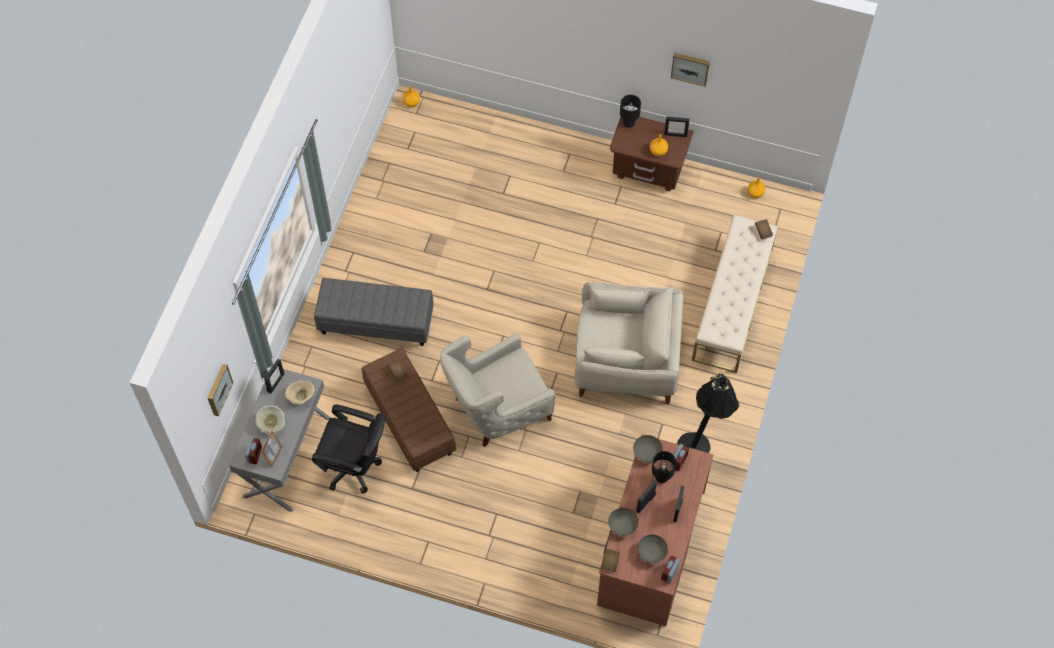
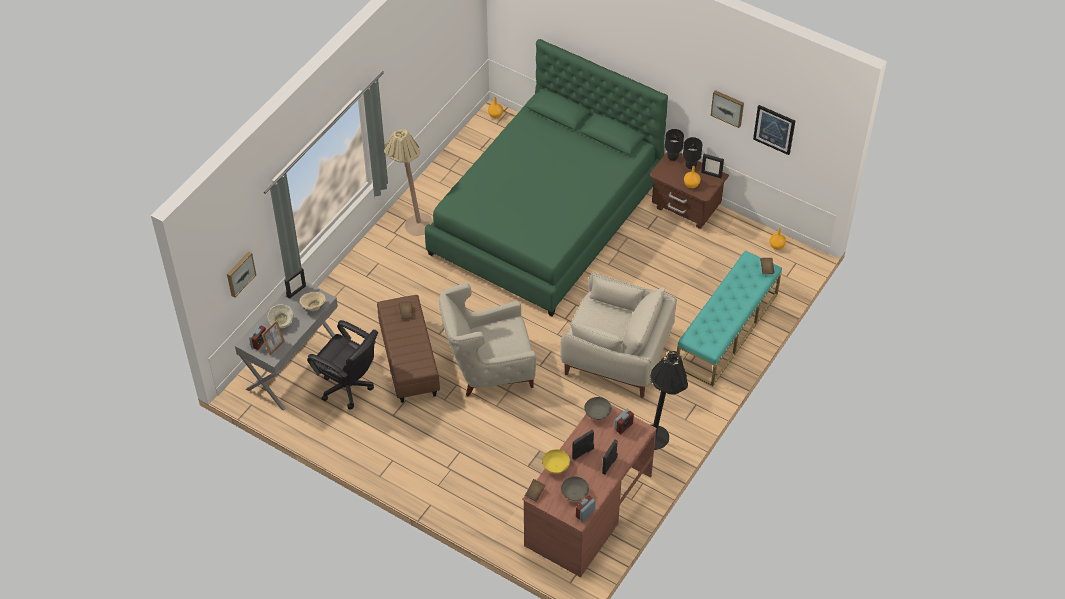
camera: 15 degrees right, 10 degrees down
(362, 254) = (412, 223): none -> beige floor lamp
(376, 324) = (406, 280): grey ottoman -> none
(504, 214) = (546, 217): none -> green bed
(622, 525) = (556, 466): grey bowl -> yellow bowl
(661, 478) = (603, 436): black table lamp -> black table lamp (690, 166)
(732, 304) = (727, 330): beige bench -> turquoise bench
(746, 83) = (774, 129): none -> picture

